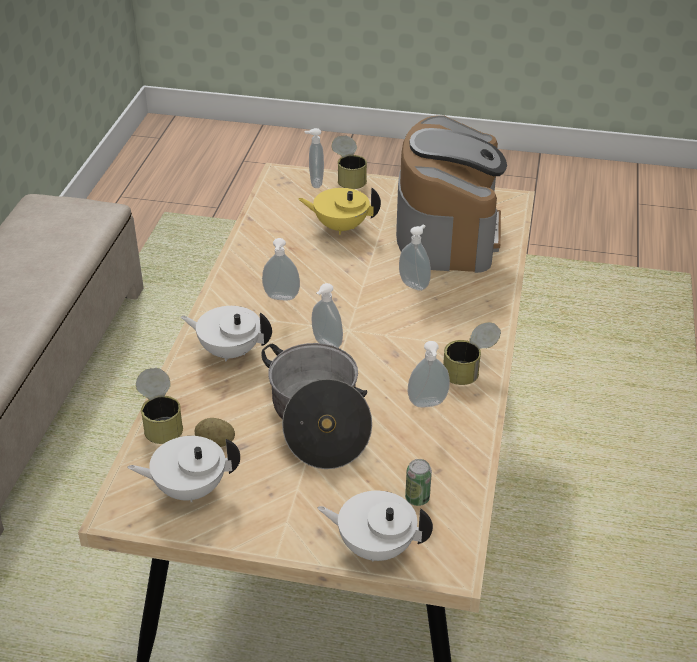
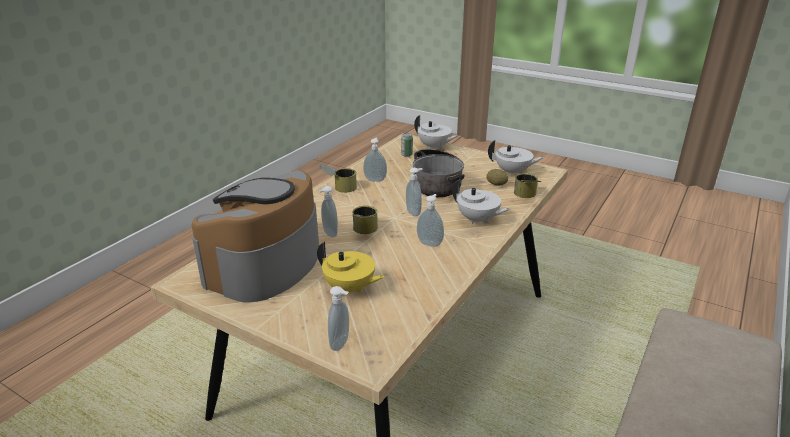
camera: 160 degrees left, 10 degrees down
(349, 177) = (300, 343): can -> can (364, 232)

